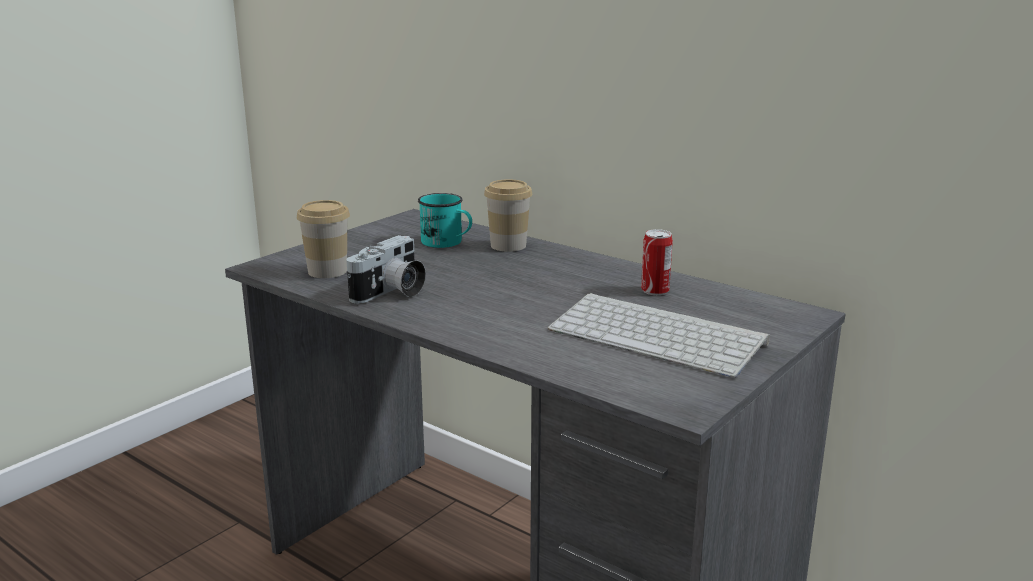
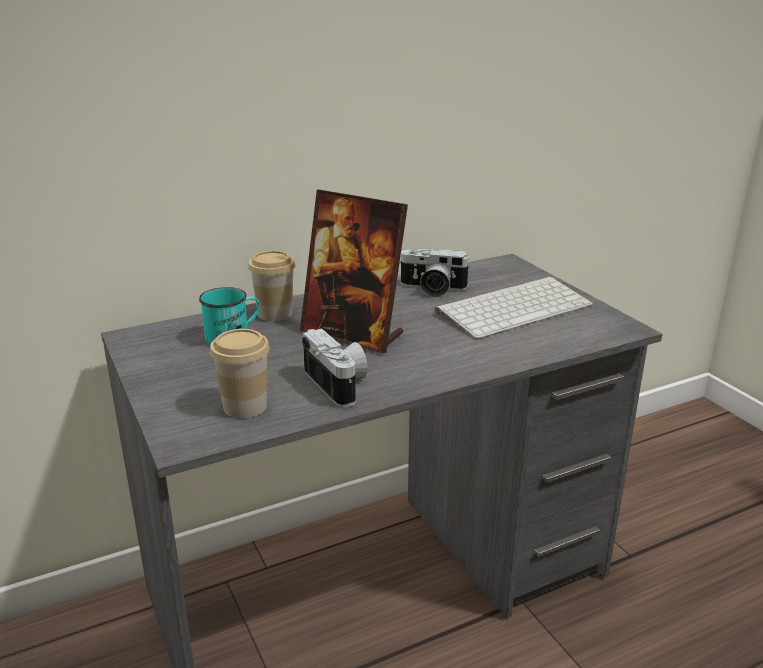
camera: 65 degrees left, 5 degrees up
(498, 279) = (353, 334): none -> picture frame
(655, 290) = (432, 289): can -> camera

